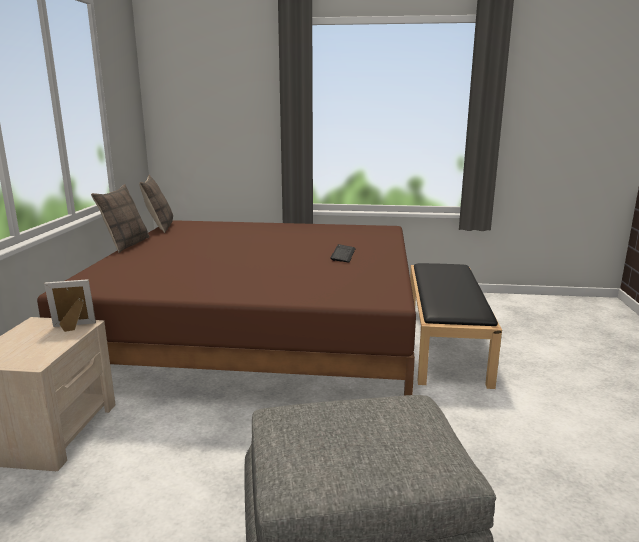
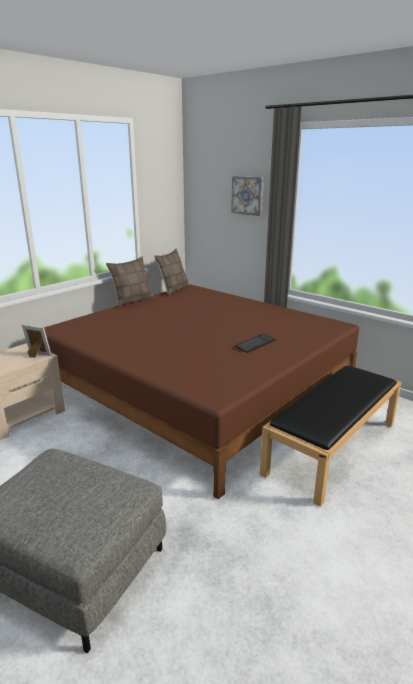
camera: 35 degrees right, 5 degrees up
(244, 101) = (248, 195): none -> picture

